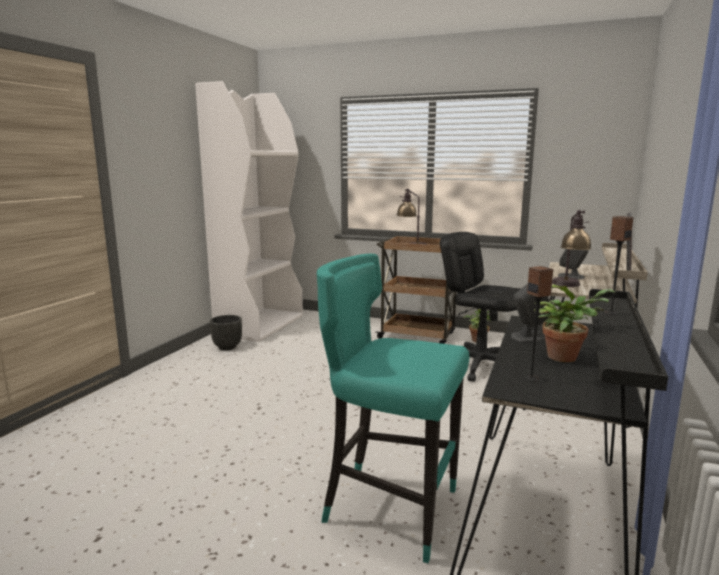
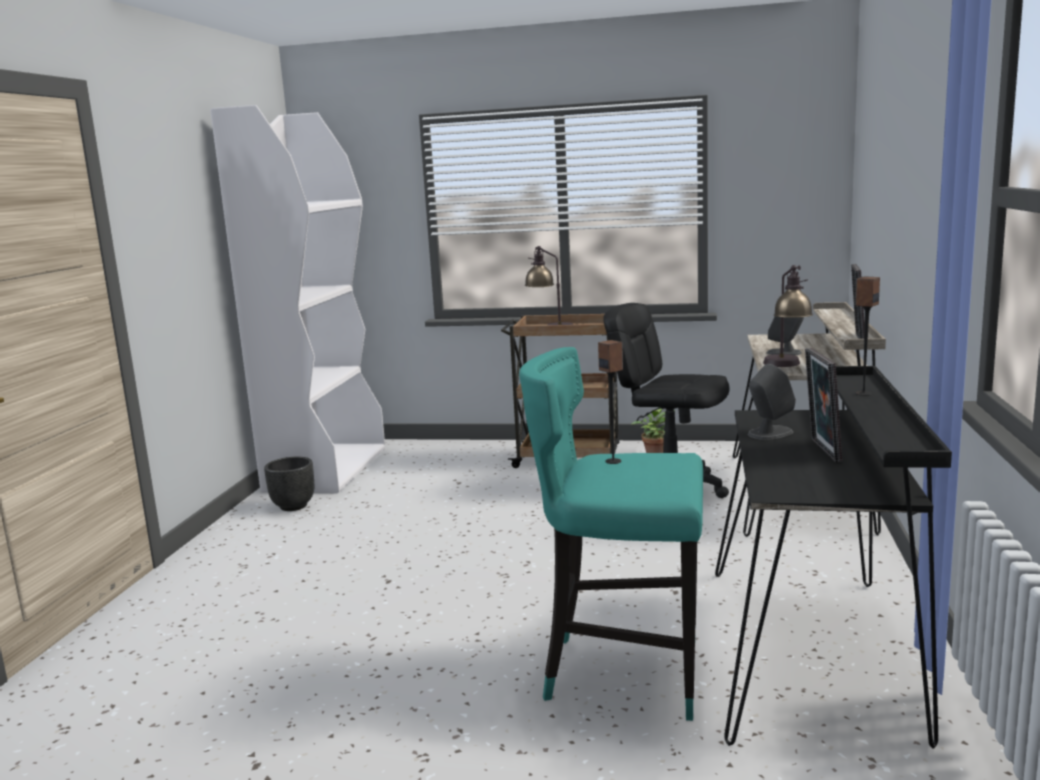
camera: 10 degrees left, 0 degrees up
(531, 378) = (795, 478): speaker -> speaker (613, 461)
(565, 356) = (821, 450): potted plant -> picture frame

